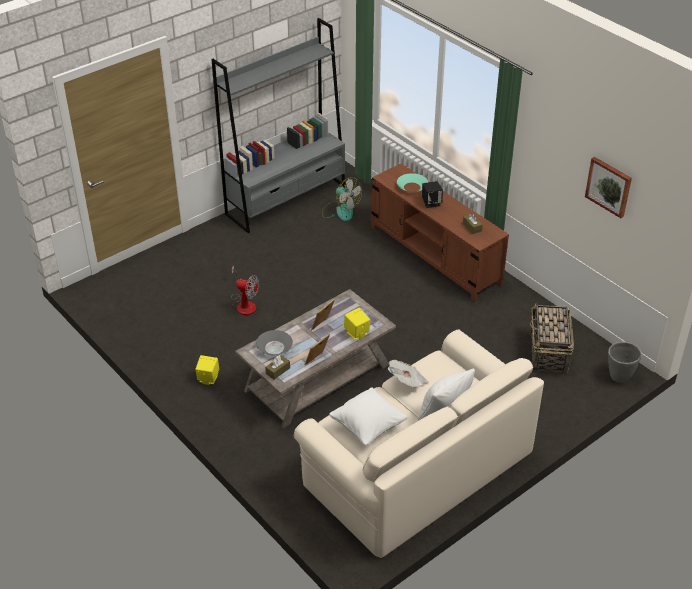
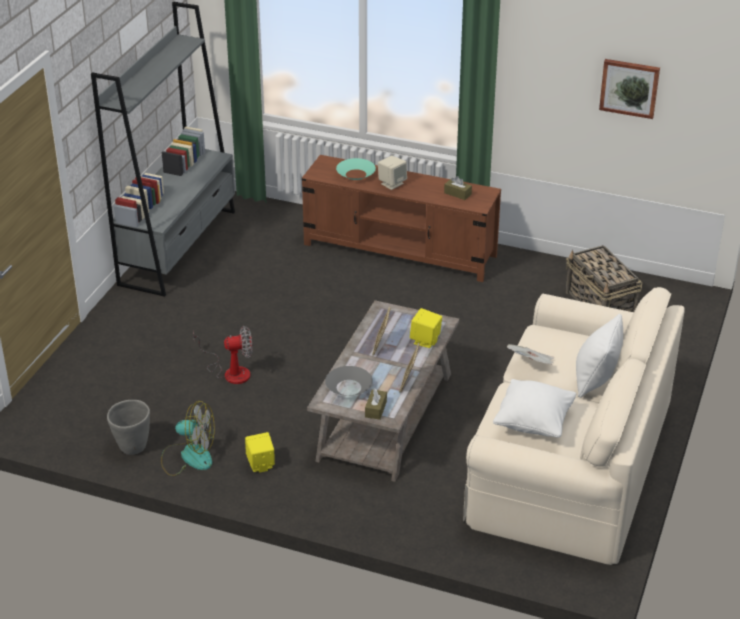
camera: 30 degrees left, 5 degrees down
(340, 211) = (253, 239): fan -> fan (188, 456)
(431, 203) = (392, 183): black speaker -> beige speaker
(619, 376) = (686, 302): grey planter -> grey planter (132, 447)

